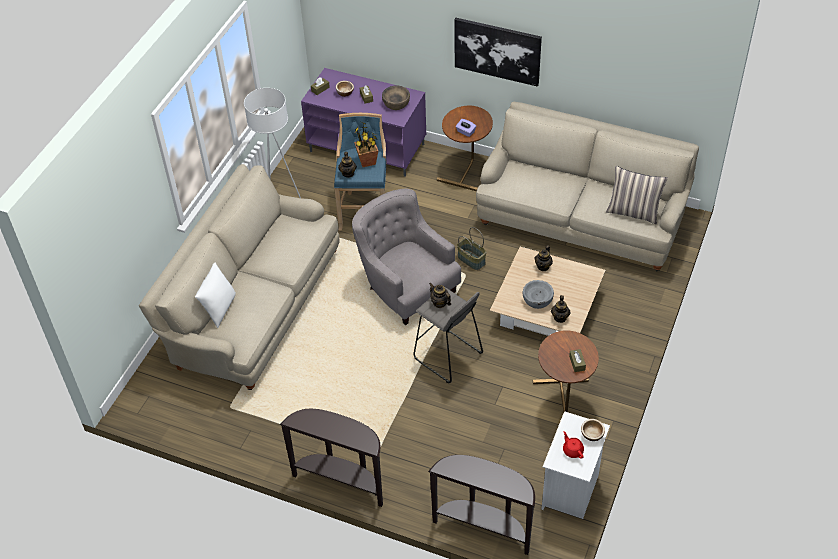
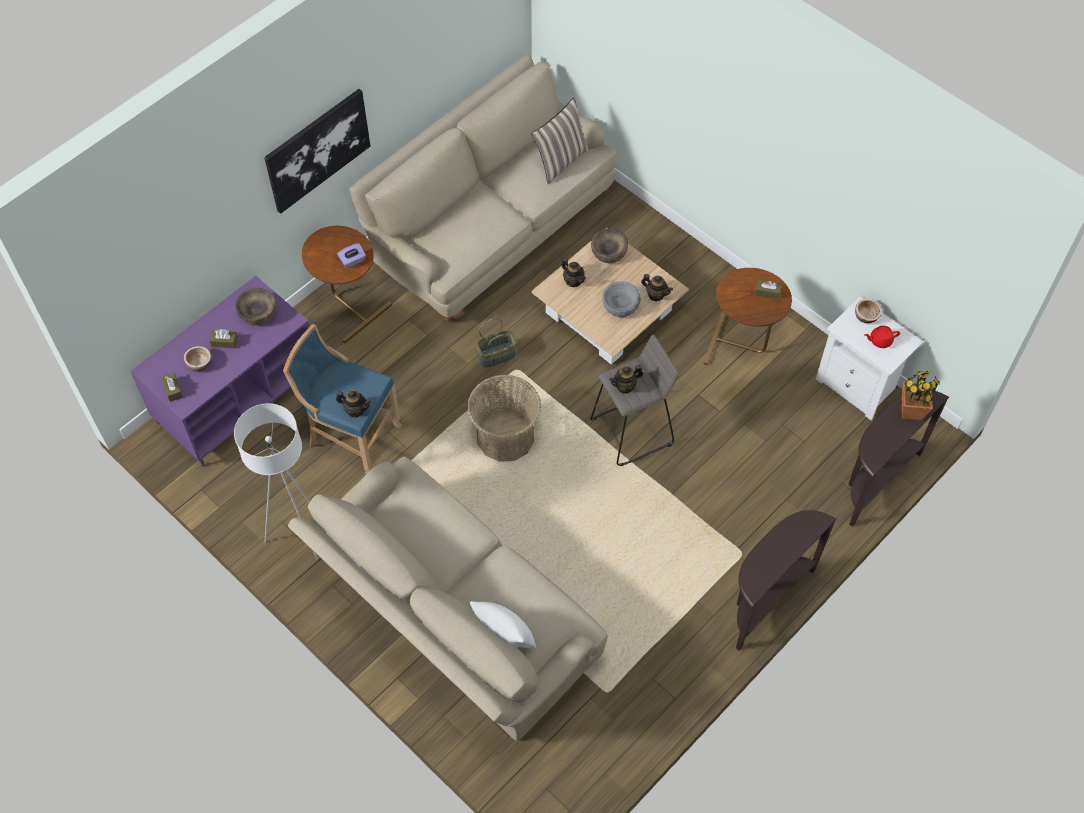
camera: 70 degrees left, 10 degrees up
(367, 161) = (345, 381): potted plant -> potted plant (911, 410)
(406, 287) = (505, 436): grey armchair -> basket
(582, 278) = (609, 252): none -> brown bowl

